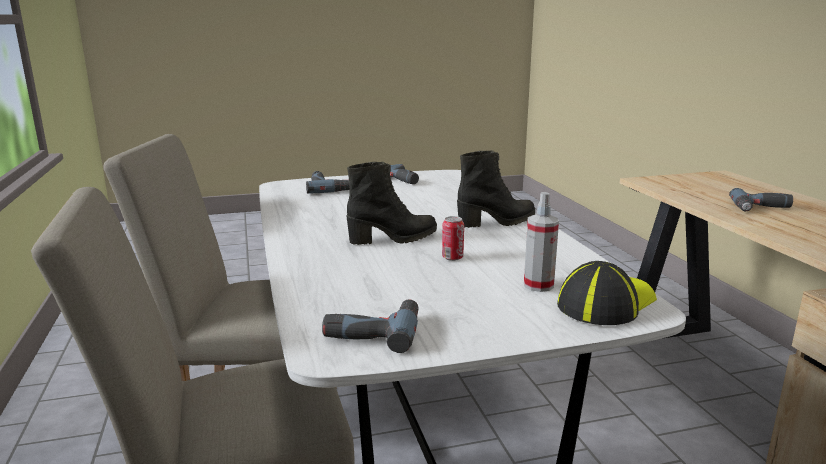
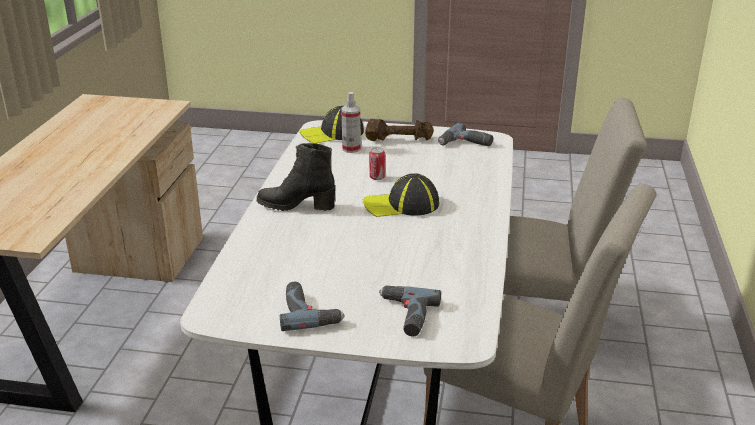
camera: 155 degrees left, 10 degrees up
(393, 239) = (401, 205): black boot -> cap
(491, 315) = (399, 139): none -> brown dumbbell
(762, 208) = (56, 175): power drill -> none

